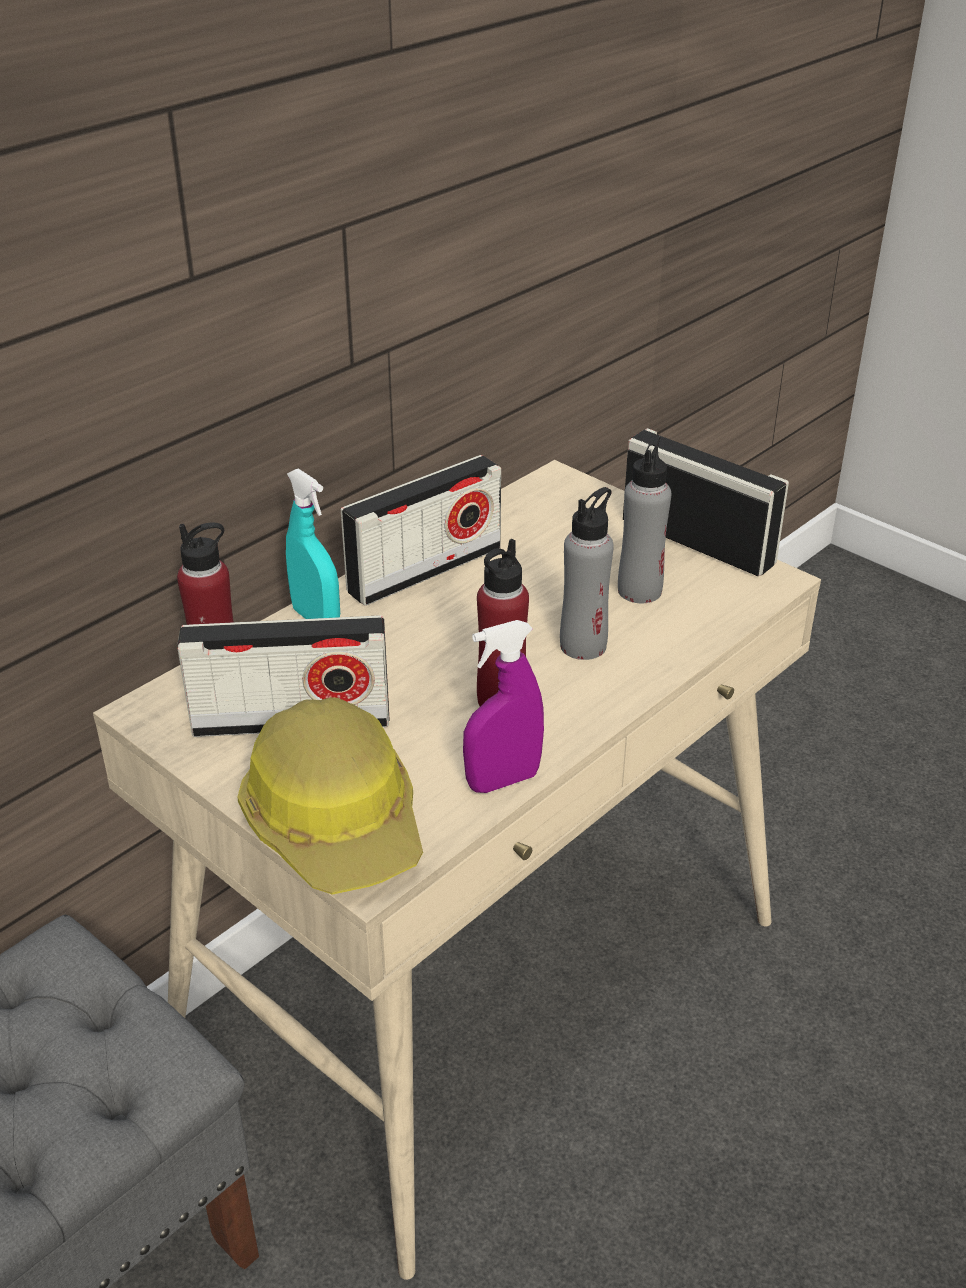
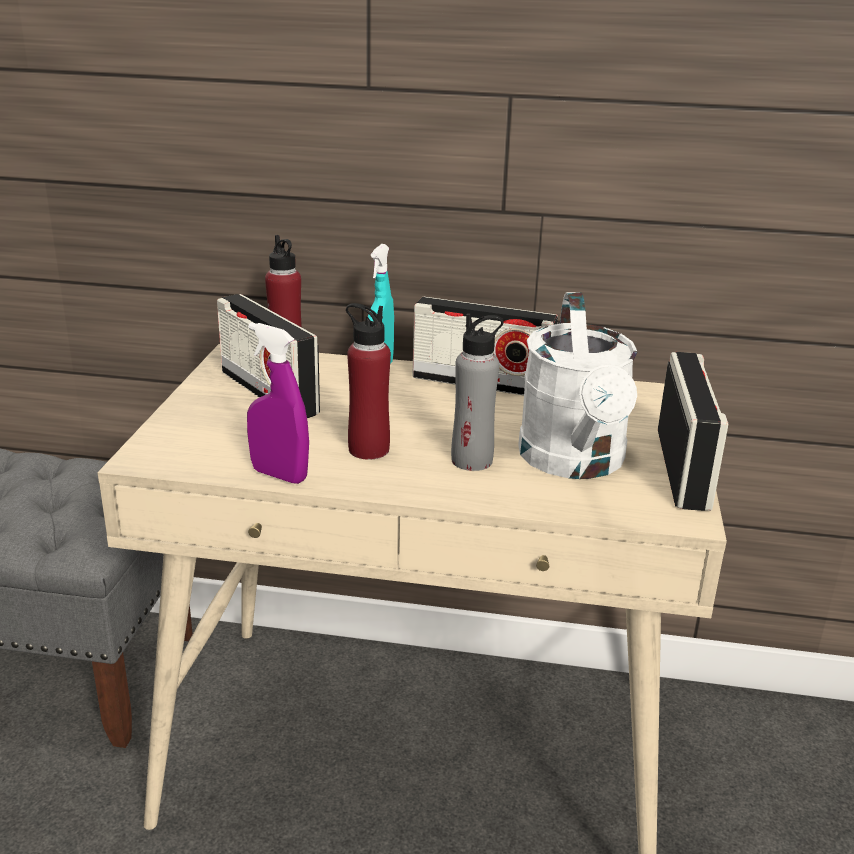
camera: 55 degrees right, 10 degrees down
(337, 822) = (183, 435): hard hat -> none
(639, 590) = (575, 463): grey bottle -> white watering can

